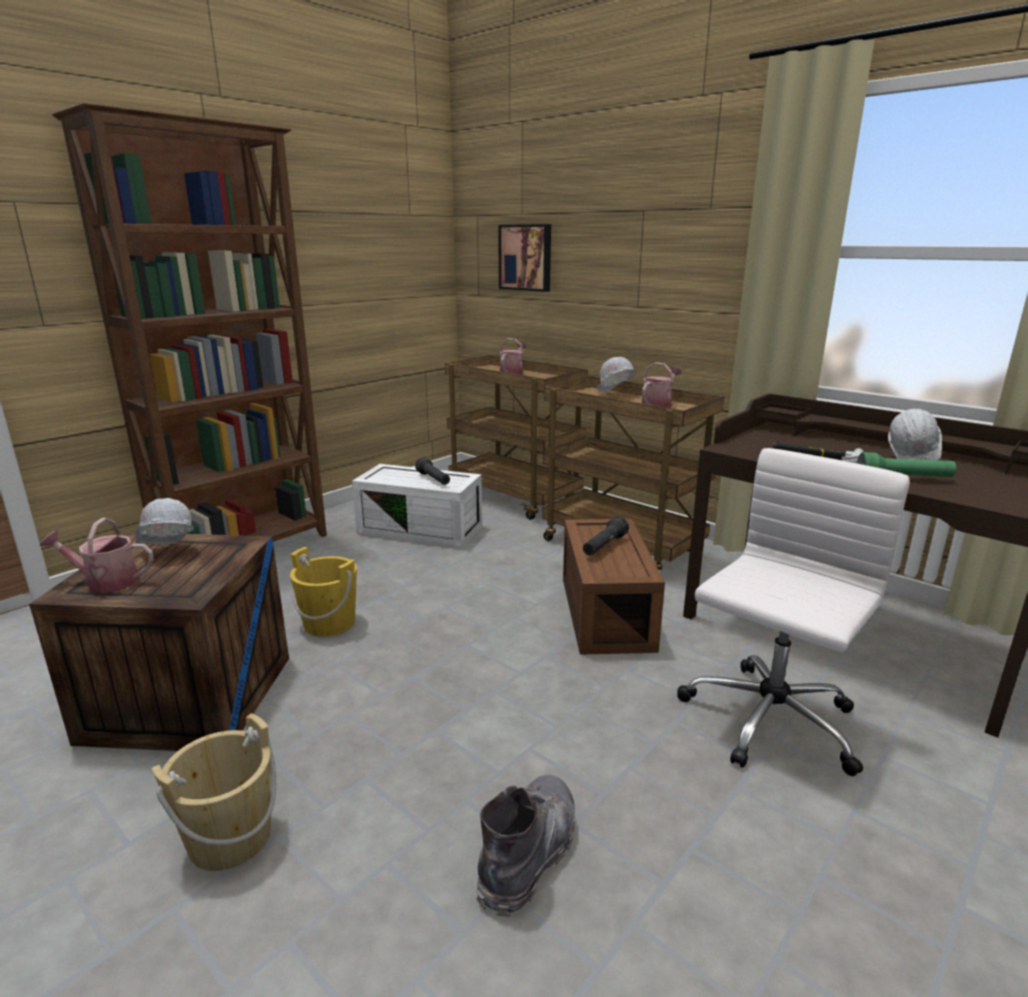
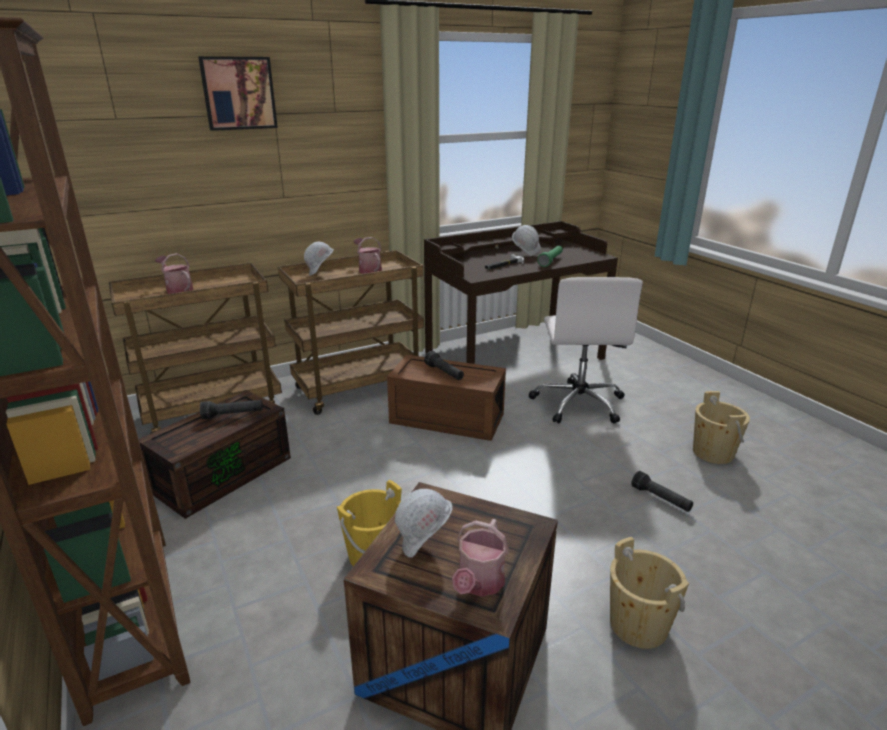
camera: 70 degrees left, 5 degrees up
(422, 529) = (223, 473): white storage box -> brown storage box
(526, 257) = (137, 166): picture -> picture (238, 93)
(529, 853) = (661, 499): grey boot -> black flashlight
(756, 946) = (713, 453): none -> beige bucket
(768, 721) = (578, 403): white office chair -> white office chair turned 150 degrees counterclockwise

